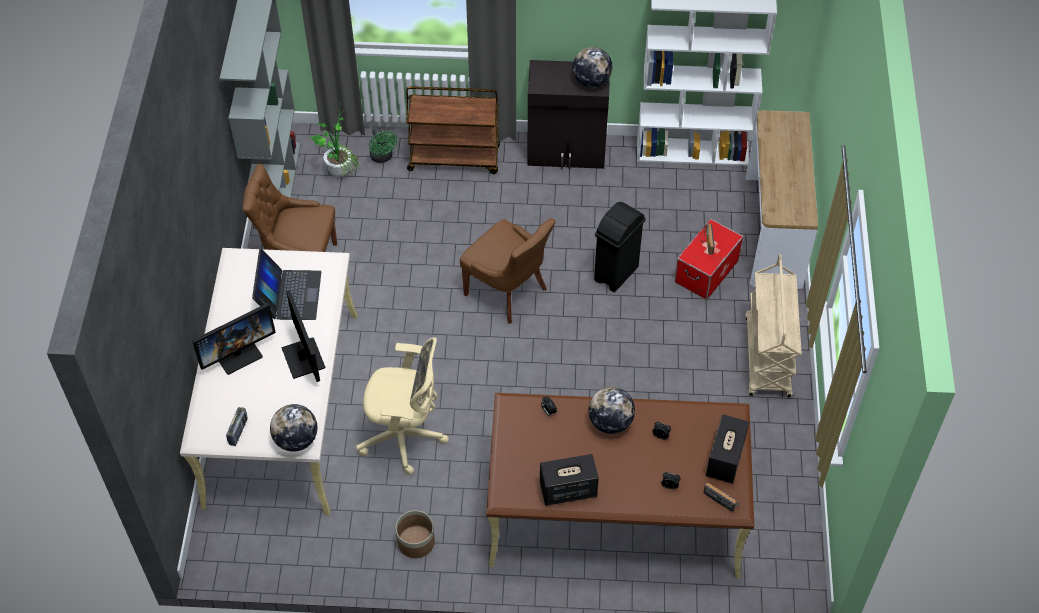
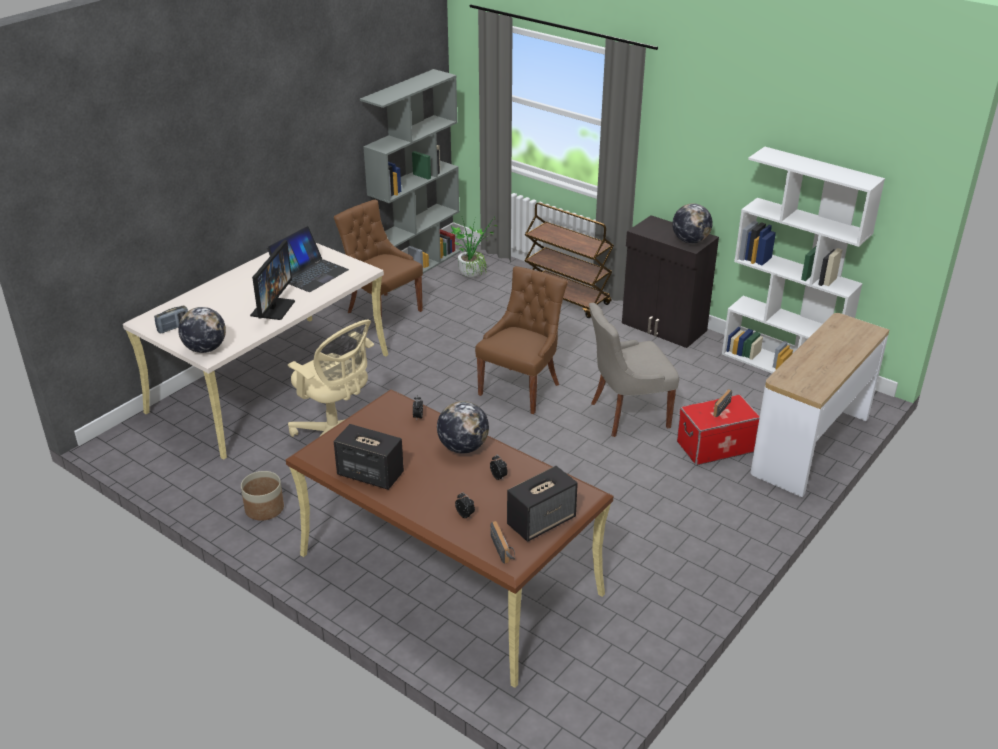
camera: 35 degrees right, 20 degrees down
(238, 353) = (232, 288): monitor -> none
(383, 157) = (511, 279): green fan -> none
(508, 292) = (521, 389): brown chair -> brown chair turned 135 degrees counterclockwise
(615, 274) = (627, 414): black trash can -> grey chair
(768, 357) = (717, 531): beige cart -> none

